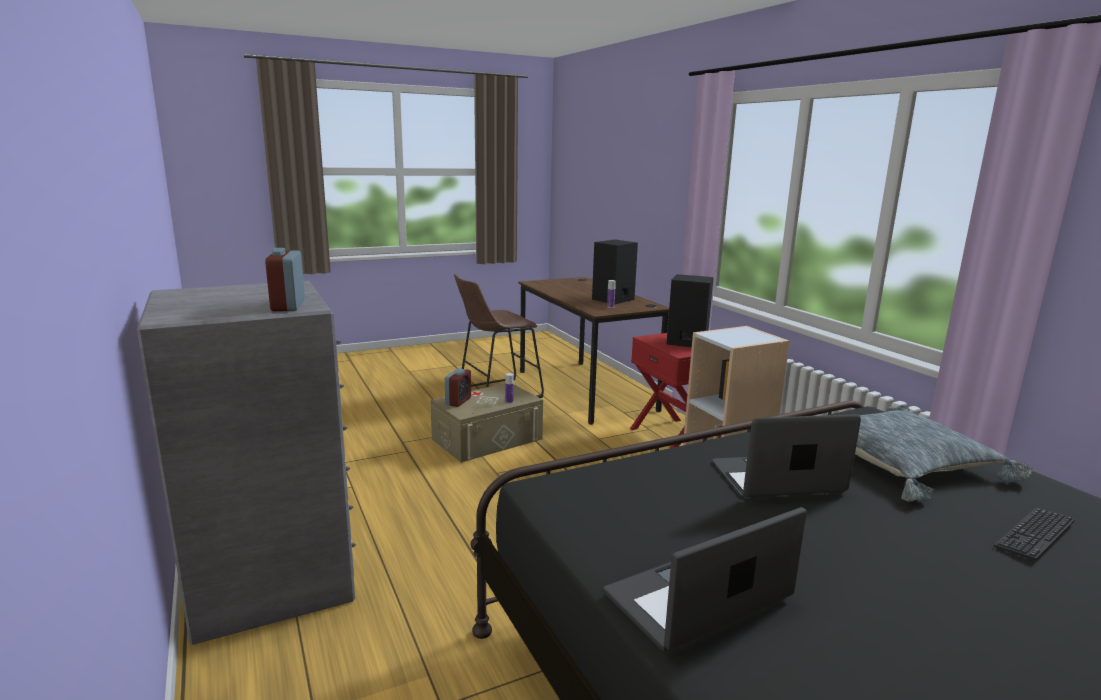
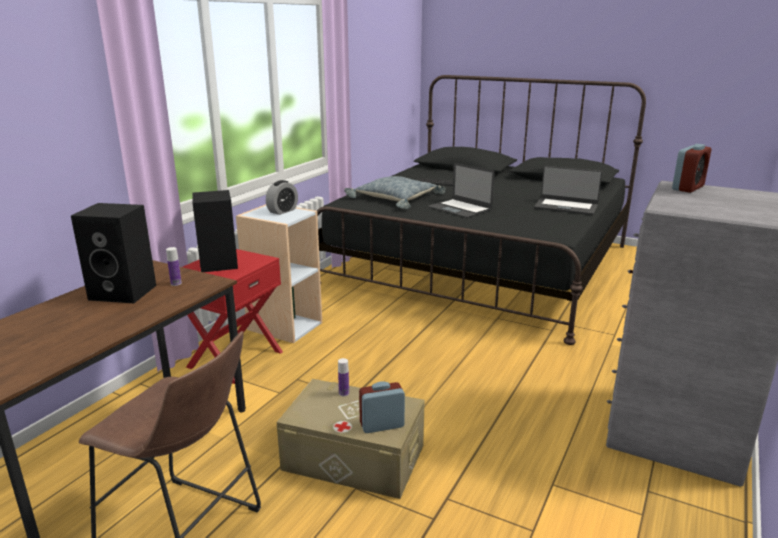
camera: 125 degrees left, 5 degrees up
(745, 338) = (282, 211): none -> alarm clock

